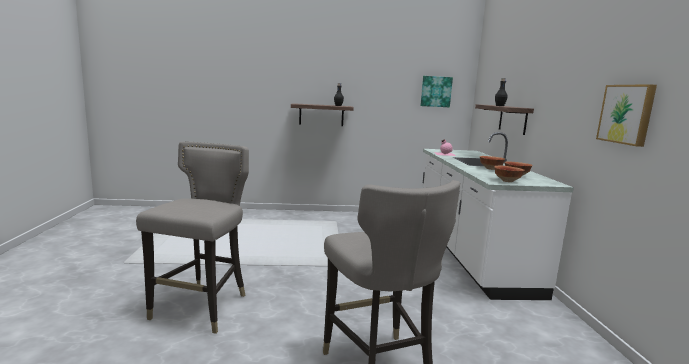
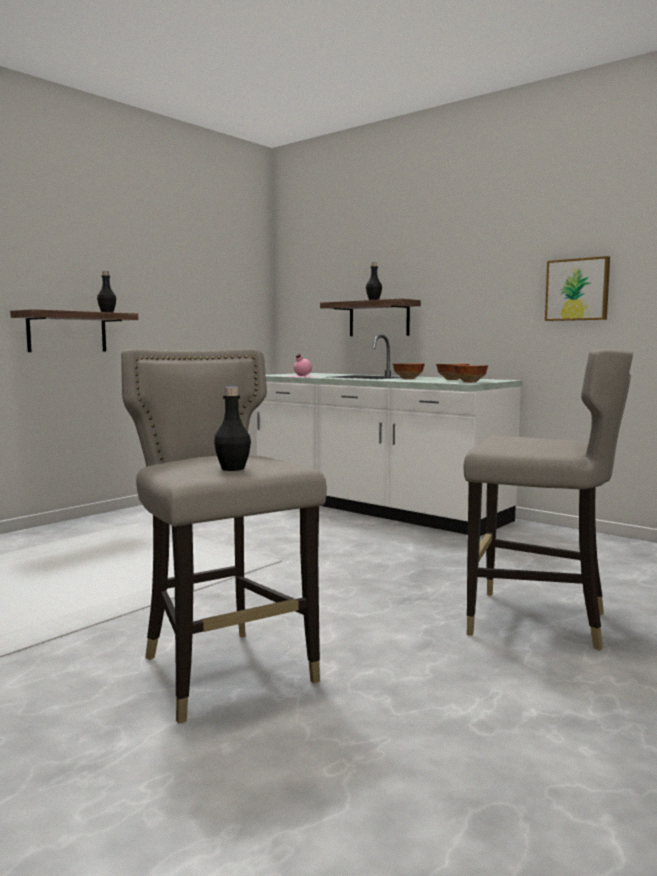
camera: 45 degrees left, 5 degrees down
(180, 210) = (232, 468): none -> black bottle
(436, 91) = (230, 289): picture -> none

